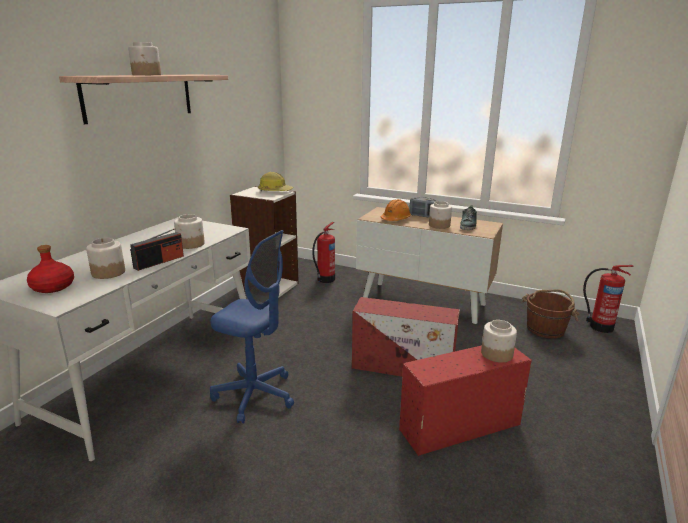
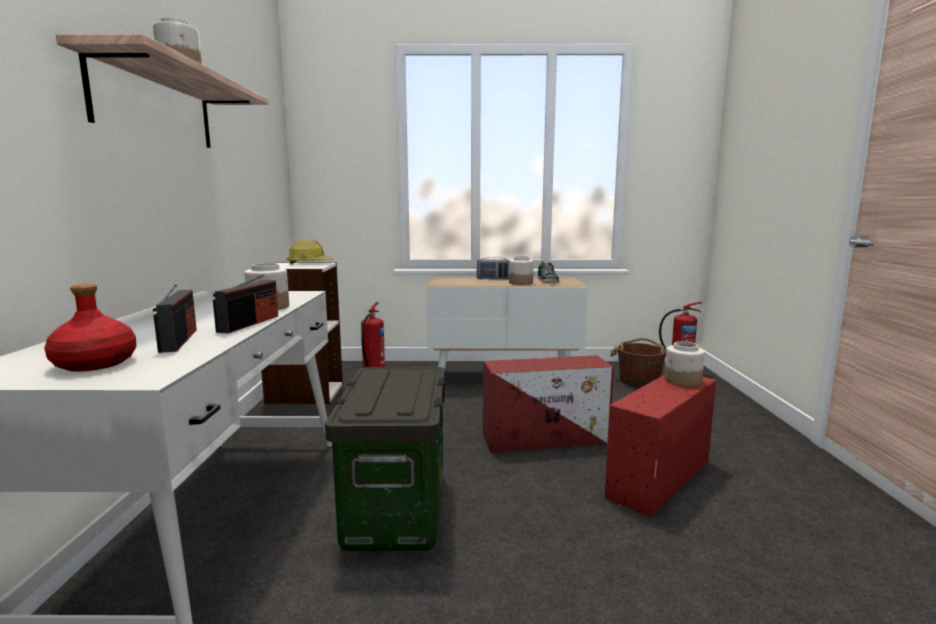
camera: 25 degrees left, 10 degrees down
(108, 272) = (179, 340): jar -> radio
(255, 395) = (398, 510): blue office chair -> storage box
(395, 219) = (468, 283): orange hard hat -> none

